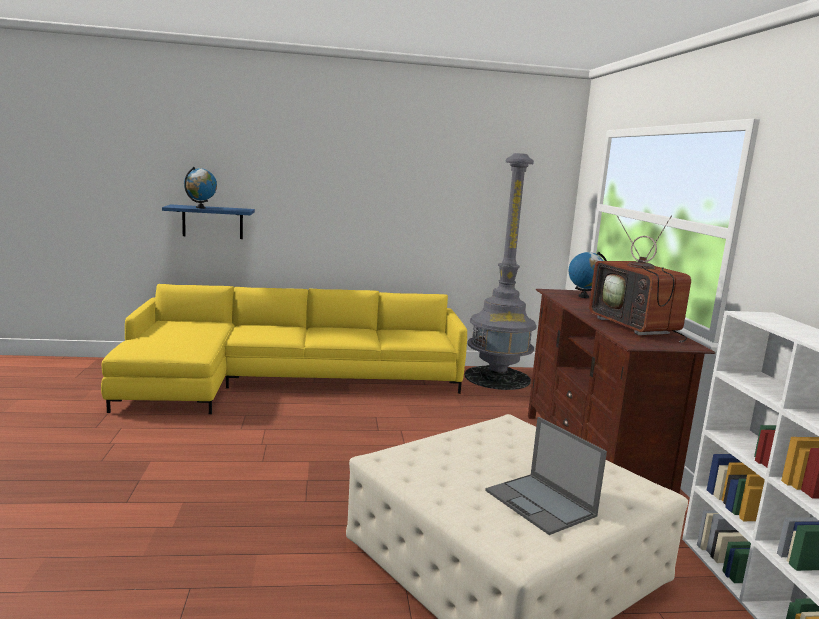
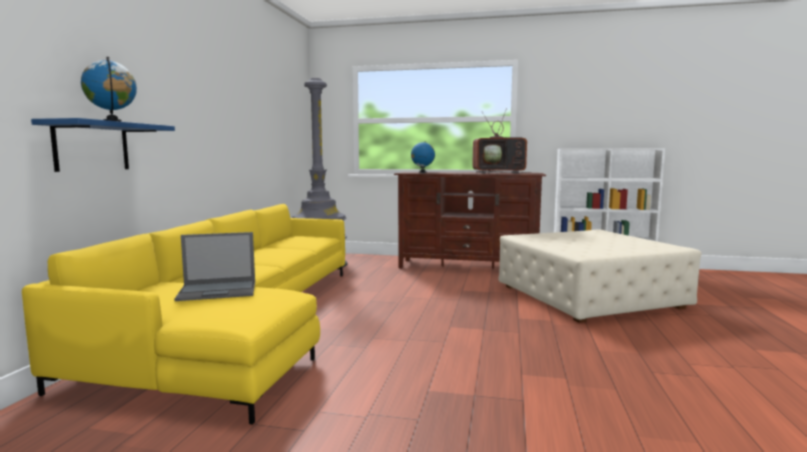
camera: 70 degrees left, 5 degrees down
(541, 504) = (623, 241): laptop -> laptop (218, 291)

